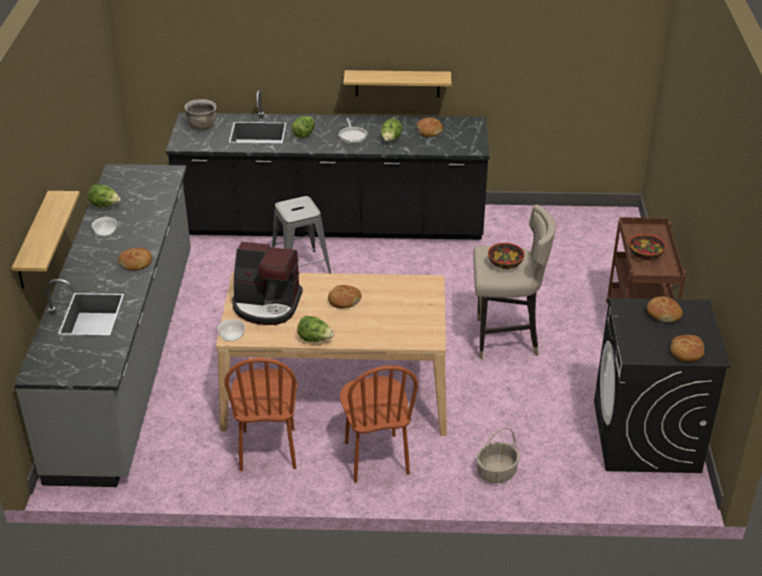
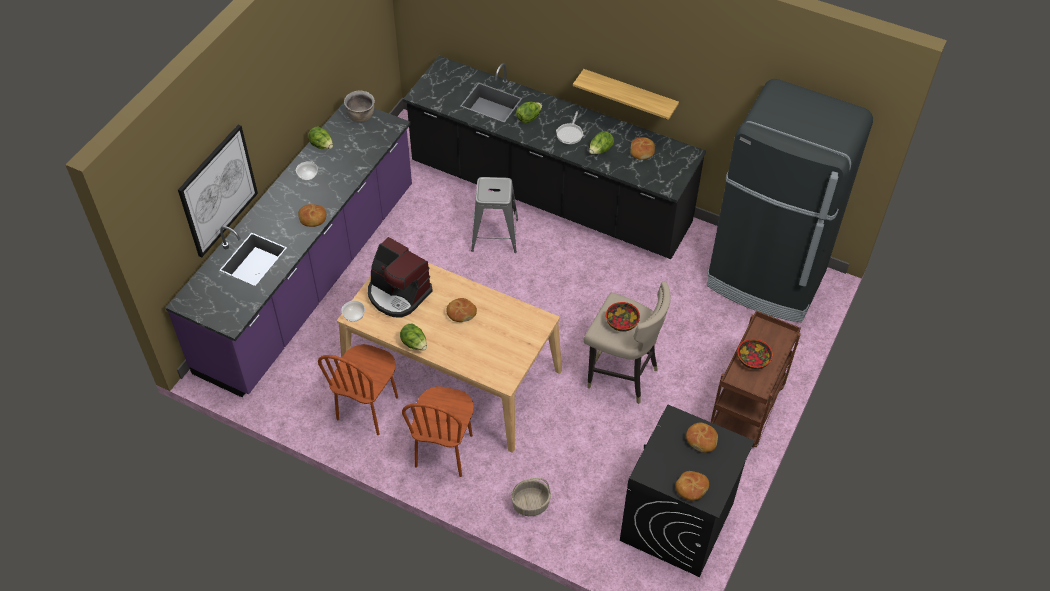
camera: 25 degrees right, 15 degrees up
(33, 242) = (218, 190): shelf -> picture
(127, 359) = (310, 278): grey counter -> purple counter
(202, 126) = (448, 79): brown cooking pot -> brown cooking pot (361, 116)
(577, 230) = (766, 280): none -> black fridge

